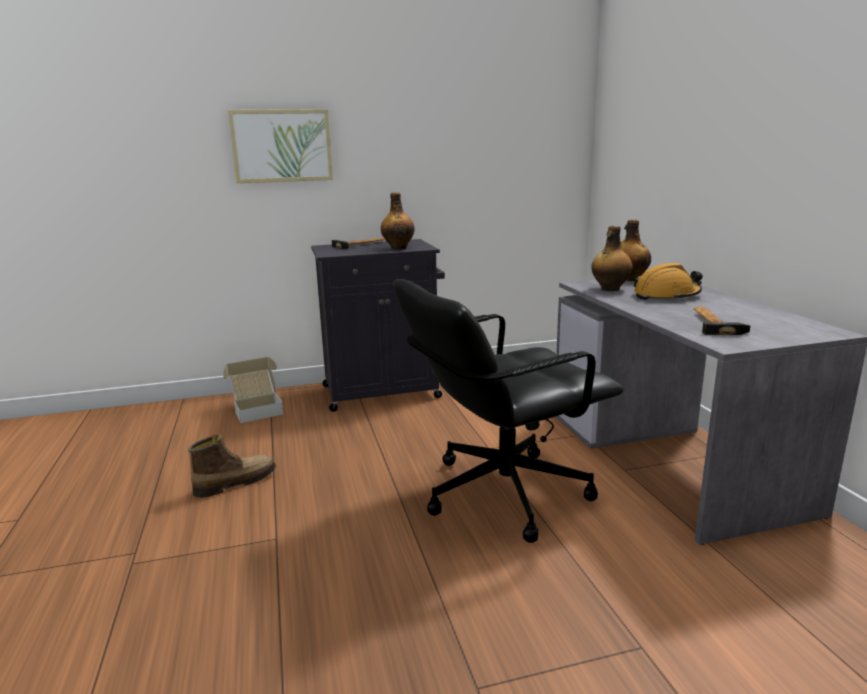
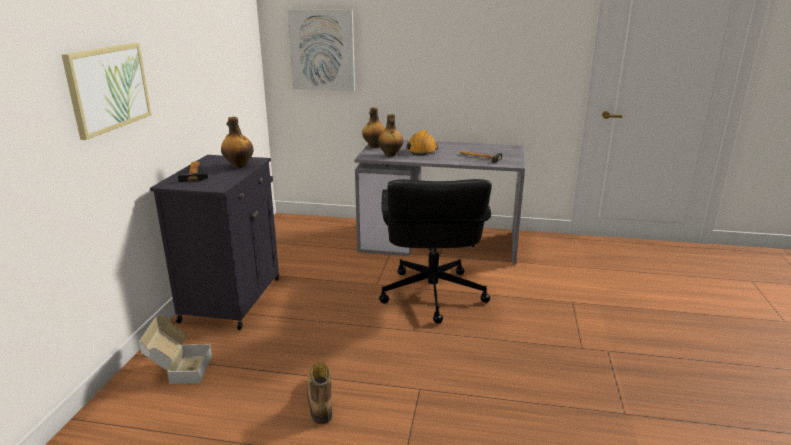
camera: 65 degrees left, 5 degrees up
(637, 140) = (322, 50): none -> picture

